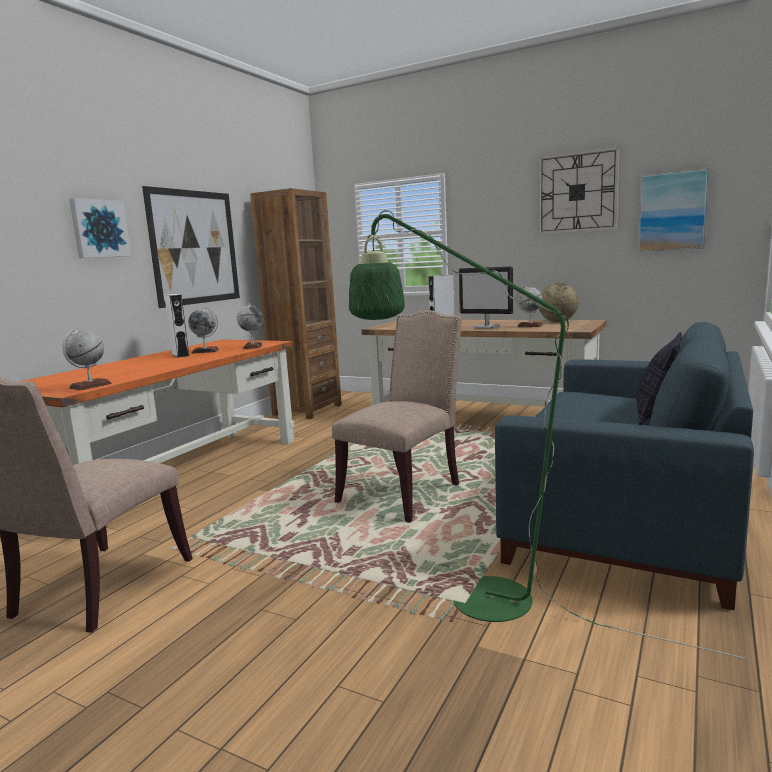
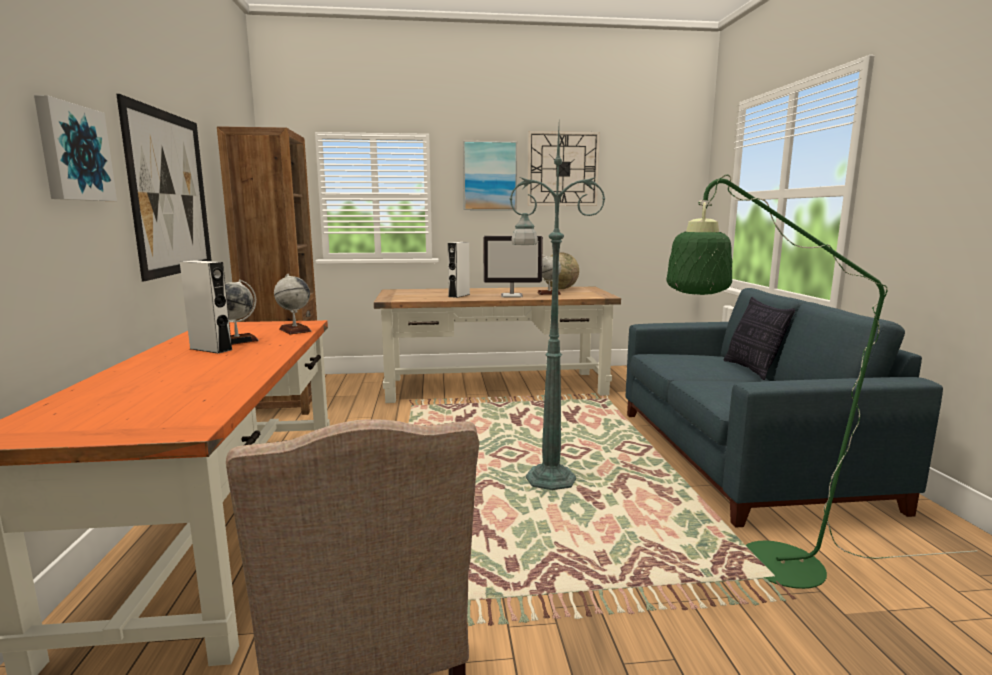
camera: 35 degrees left, 0 degrees up
(90, 386) = (202, 413): globe -> none
(404, 492) = (547, 479): beige chair -> green floor lamp
(672, 211) = (639, 193): picture -> picture (489, 176)

